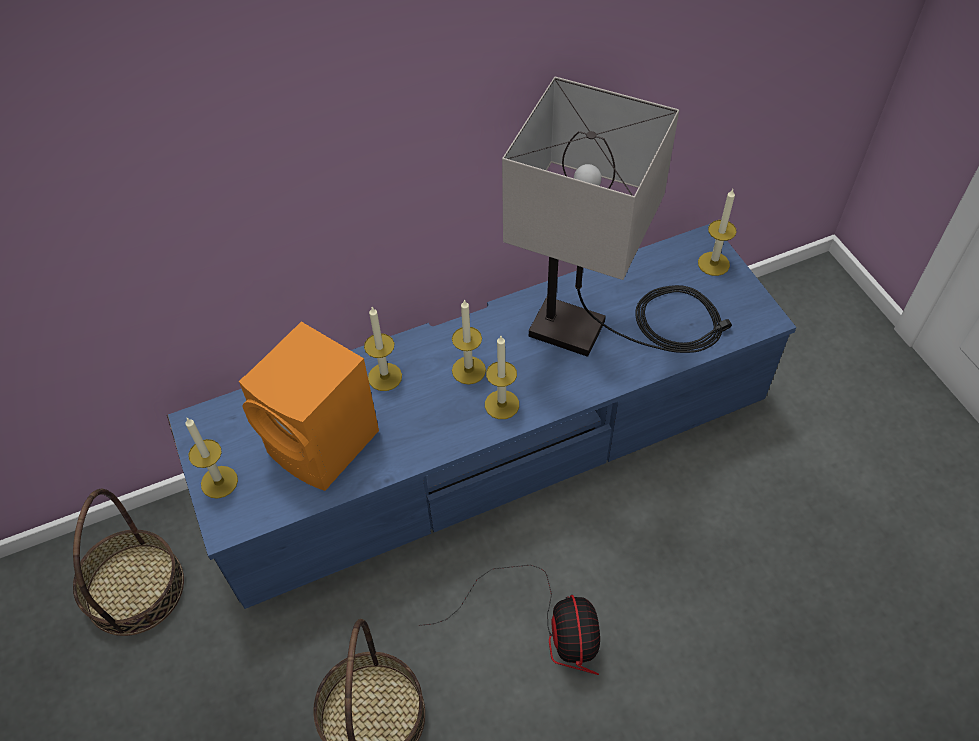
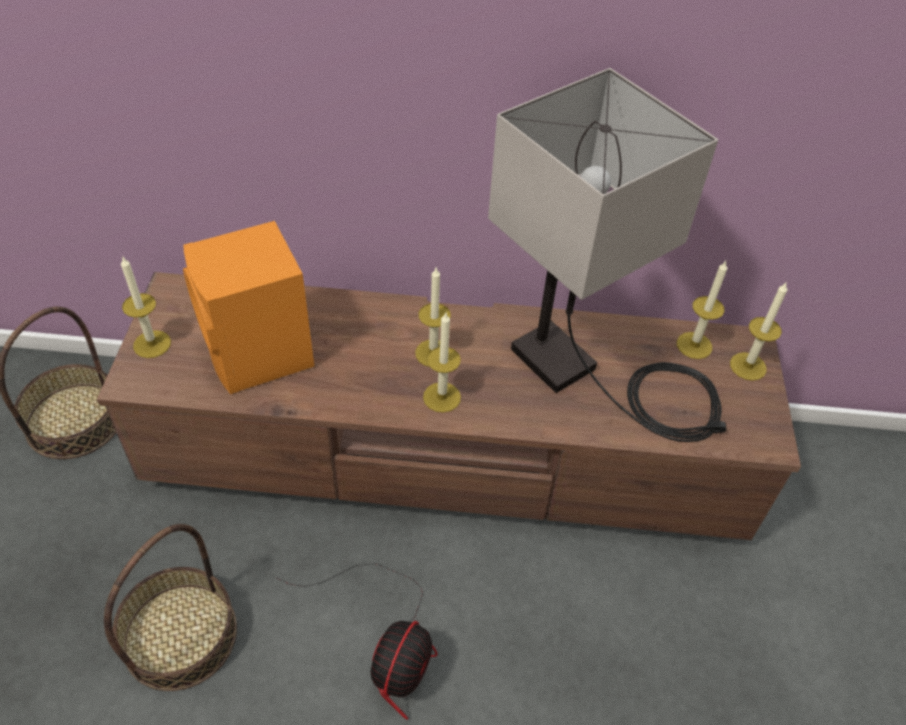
camera: 25 degrees right, 5 degrees down
(385, 377) = (354, 324): candle -> candle (694, 345)
(492, 450) = (448, 457): blue tv stand -> brown tv stand

